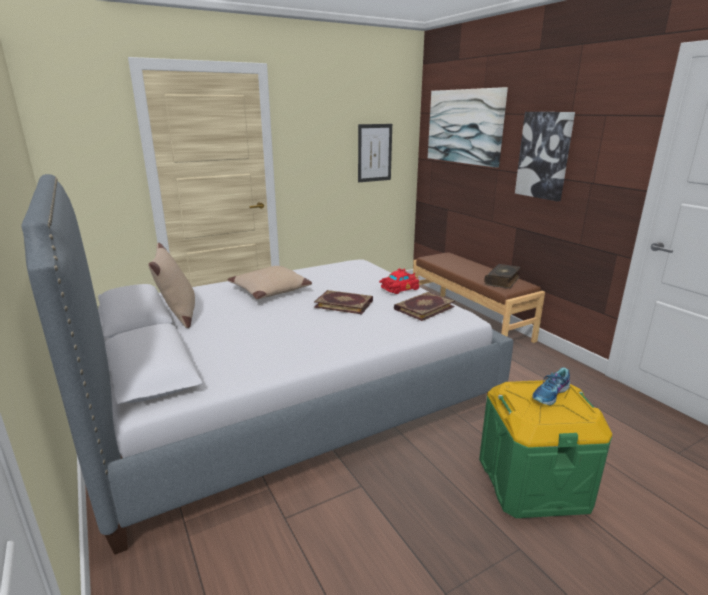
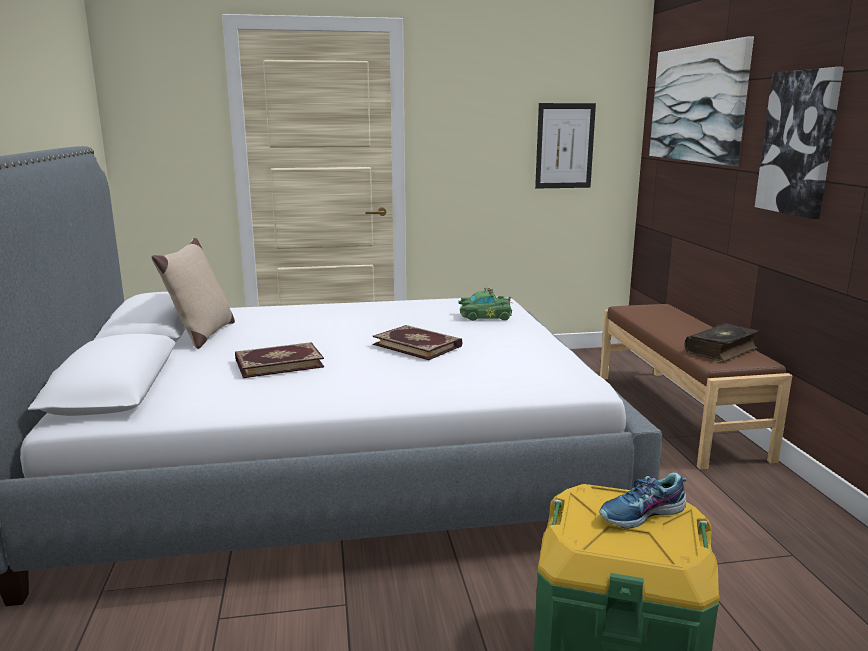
camera: 20 degrees right, 5 degrees down
(271, 290) = (340, 320): beige pillow -> none
(363, 276) = (484, 316): none -> green toy car
(398, 289) = (518, 337): red toy car -> none
(423, 308) = (527, 363): book -> book (278, 363)

